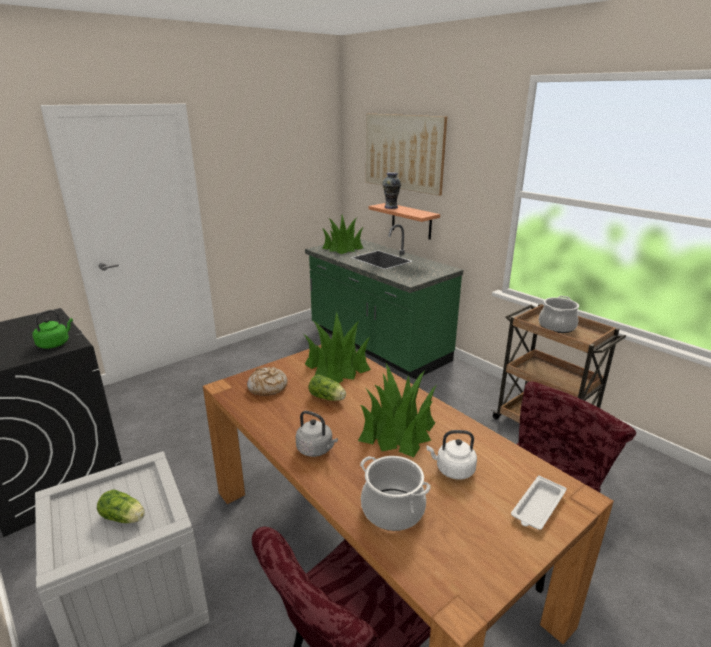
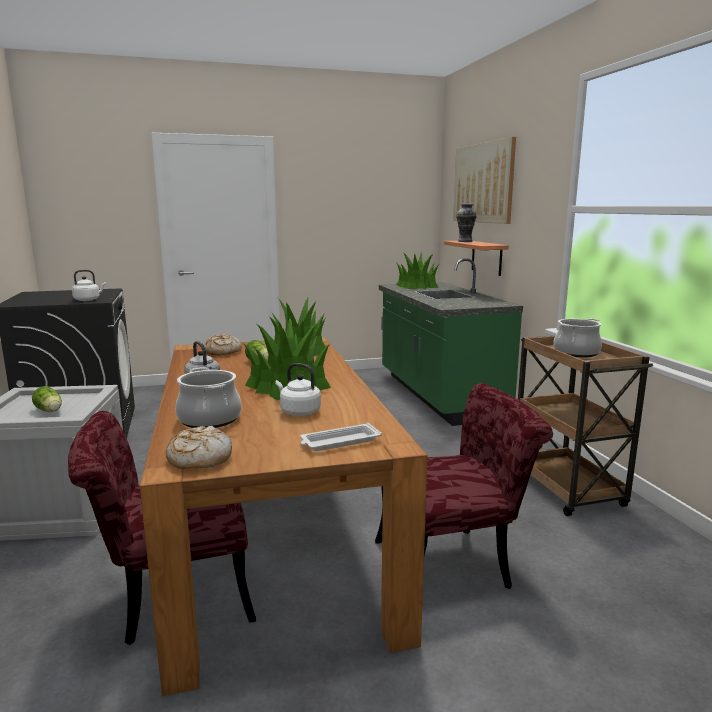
camera: 25 degrees right, 10 degrees down
(55, 344) = (88, 300): green kettle -> white kettle
(460, 579) = (199, 458): none -> bread

